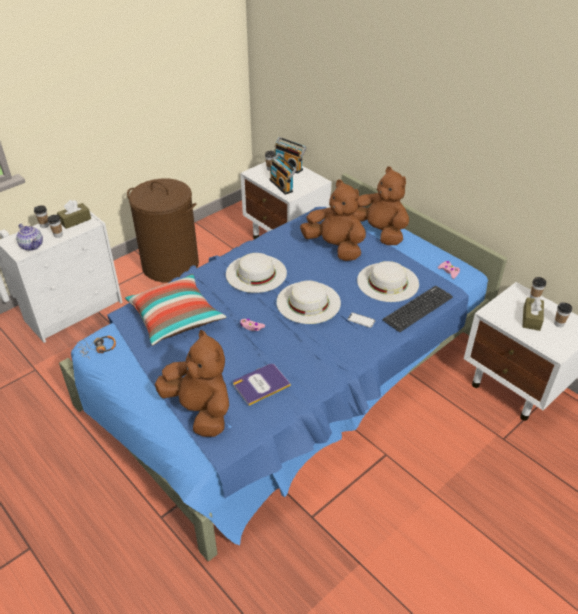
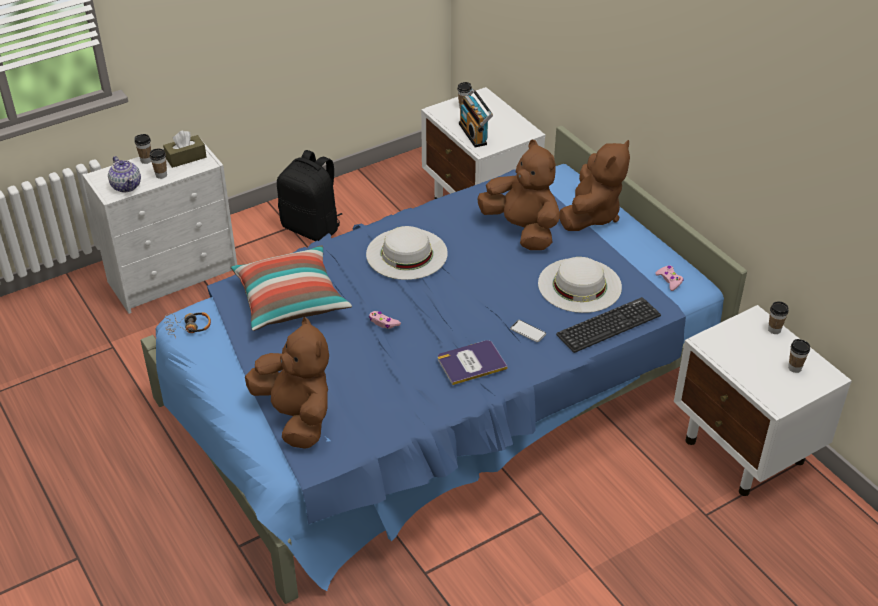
camera: 10 degrees right, 0 degrees up
(171, 265) = (312, 228): brown laundry basket -> black backpack
(261, 384) = (377, 395): book -> book (471, 363)
(289, 166) = (492, 106): radio -> none
(308, 302) = (465, 299): white hat -> none
(379, 232) = (591, 215): brown plush toy -> brown plush toy turned 60 degrees clockwise
(531, 319) = (759, 357): brown tissue box -> none

